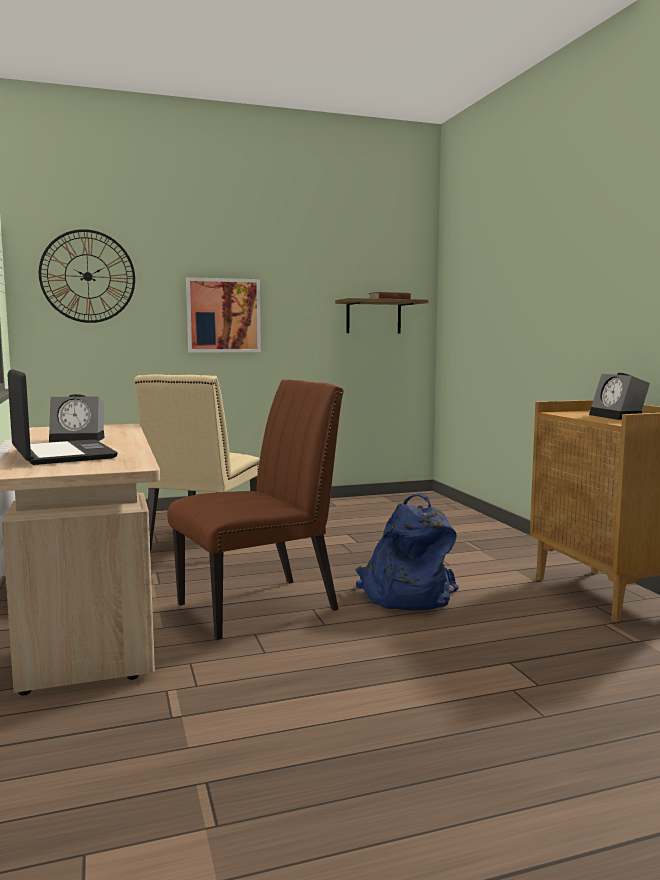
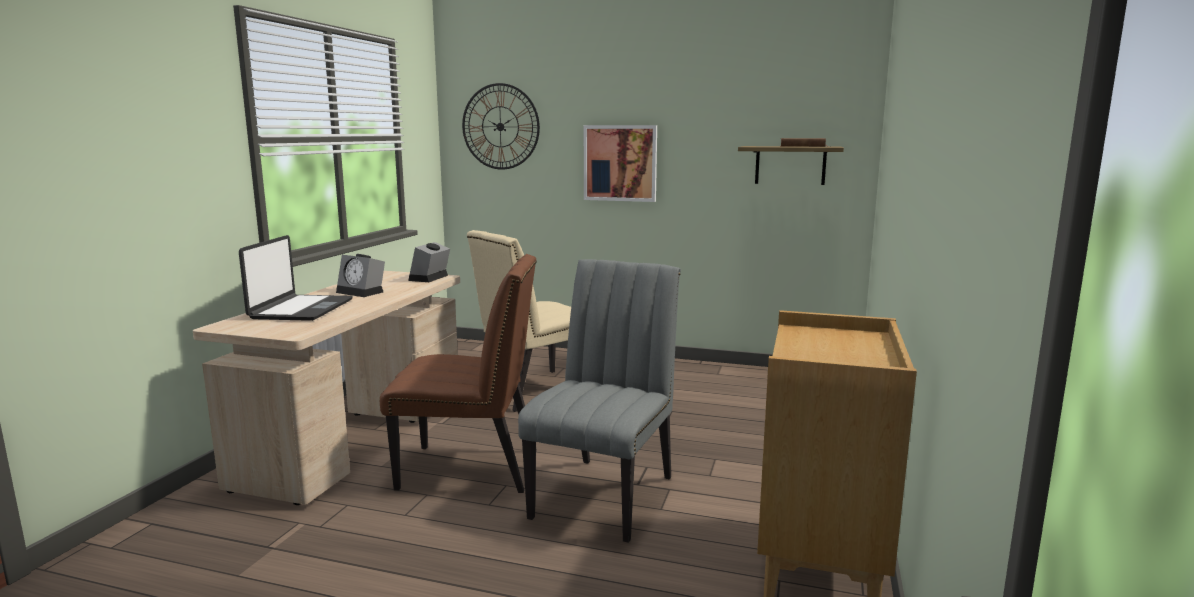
camera: 35 degrees right, 5 degrees up
(405, 596) = (604, 498): blue backpack -> grey chair
(618, 417) = (841, 351): alarm clock -> alarm clock (429, 278)

